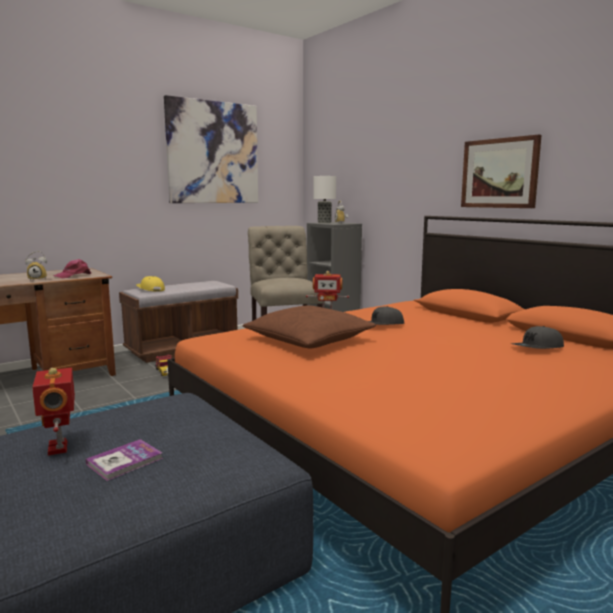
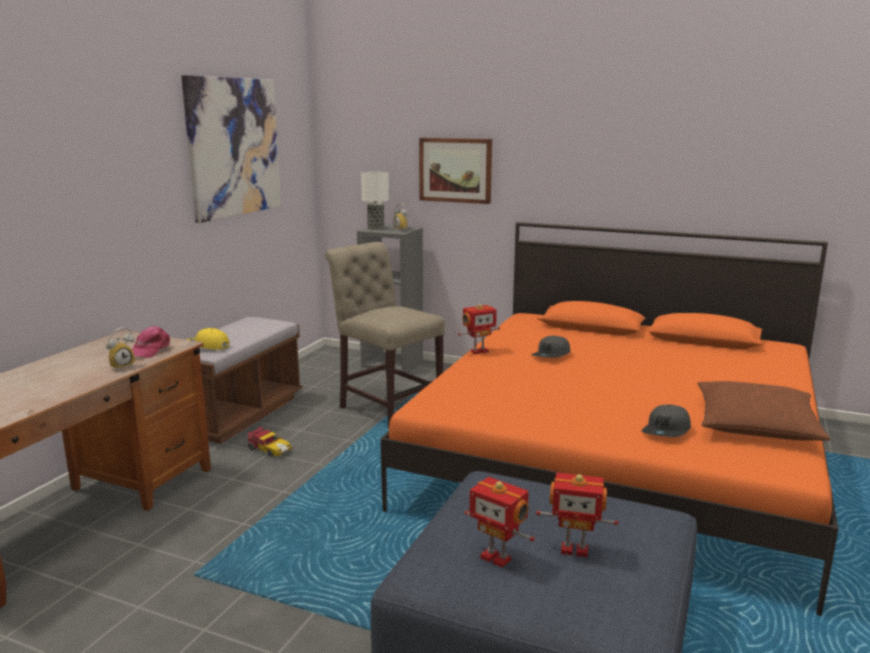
camera: 30 degrees left, 5 degrees up
(125, 461) = (574, 549): book -> toy robot
(309, 340) = (527, 388): brown pillow -> brown pillow (756, 425)
(499, 173) = (603, 182): picture -> picture (455, 170)
(537, 348) = (702, 358): grey cap -> grey cap (667, 431)

